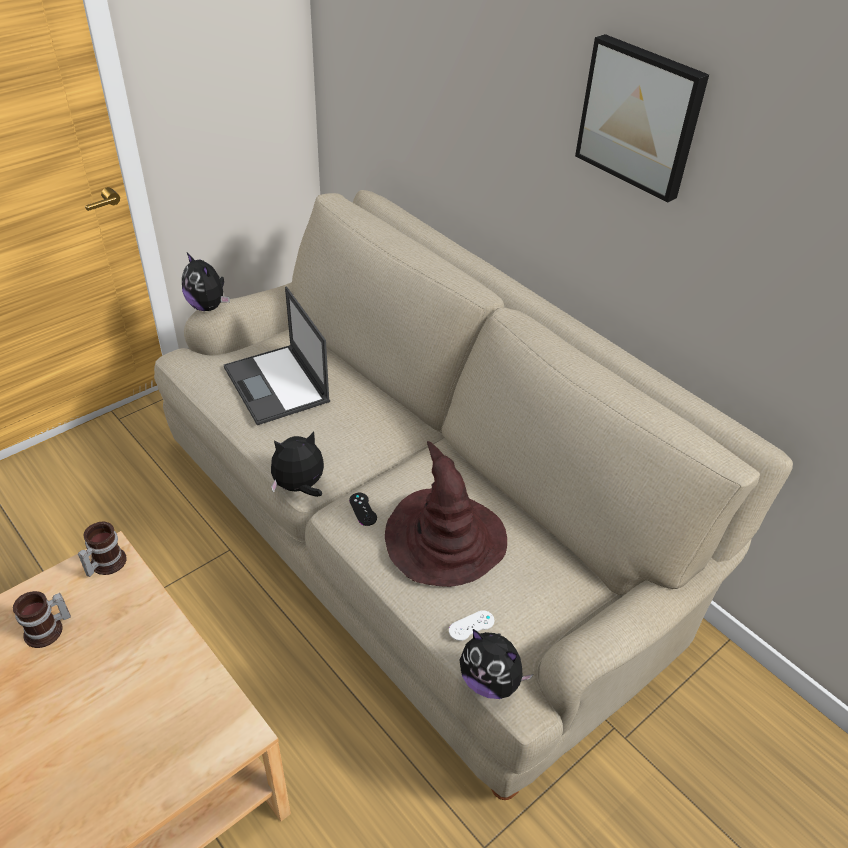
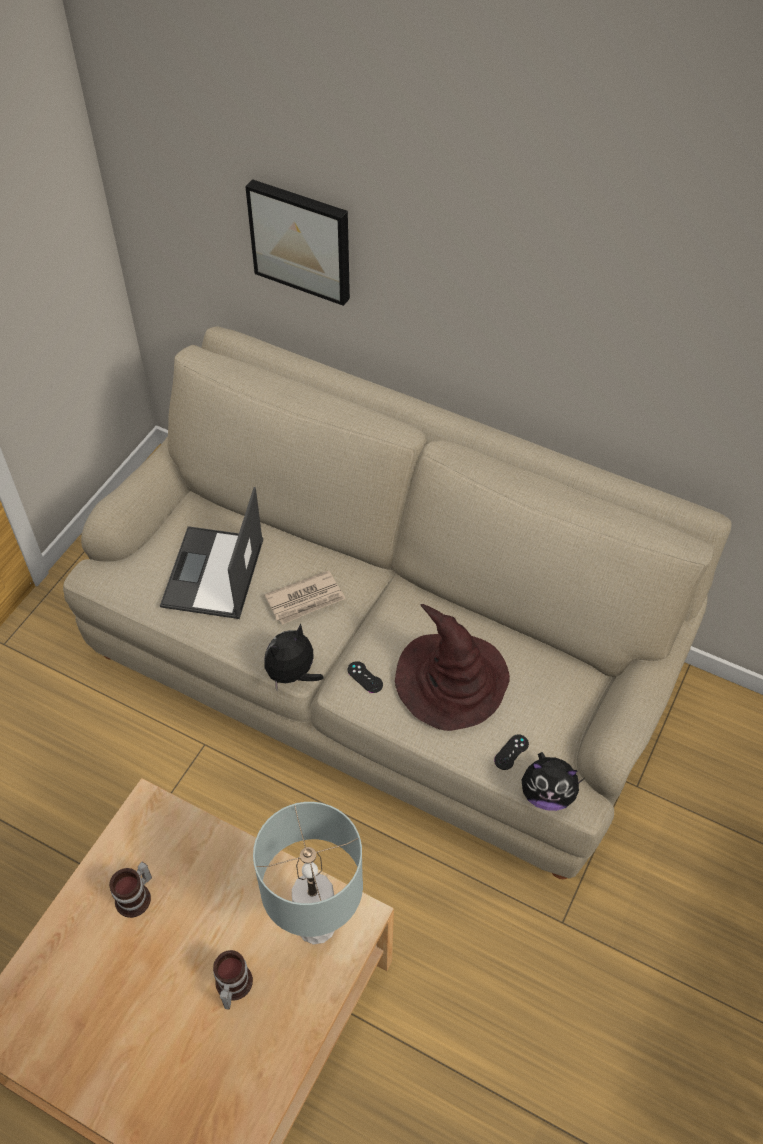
camera: 20 degrees left, 10 degrees up
(104, 563) = (147, 815): mug -> mug (231, 985)
(193, 722) = (316, 924): none -> grey table lamp
(208, 306) = (101, 511): plush toy -> none
(277, 385) = (213, 574): laptop -> laptop turned 60 degrees clockwise
(346, 429) = (306, 600): none -> newspaper
(471, 625) = (511, 752): white game controller -> black game controller
(641, 117) = (537, 255): picture -> picture (302, 240)

